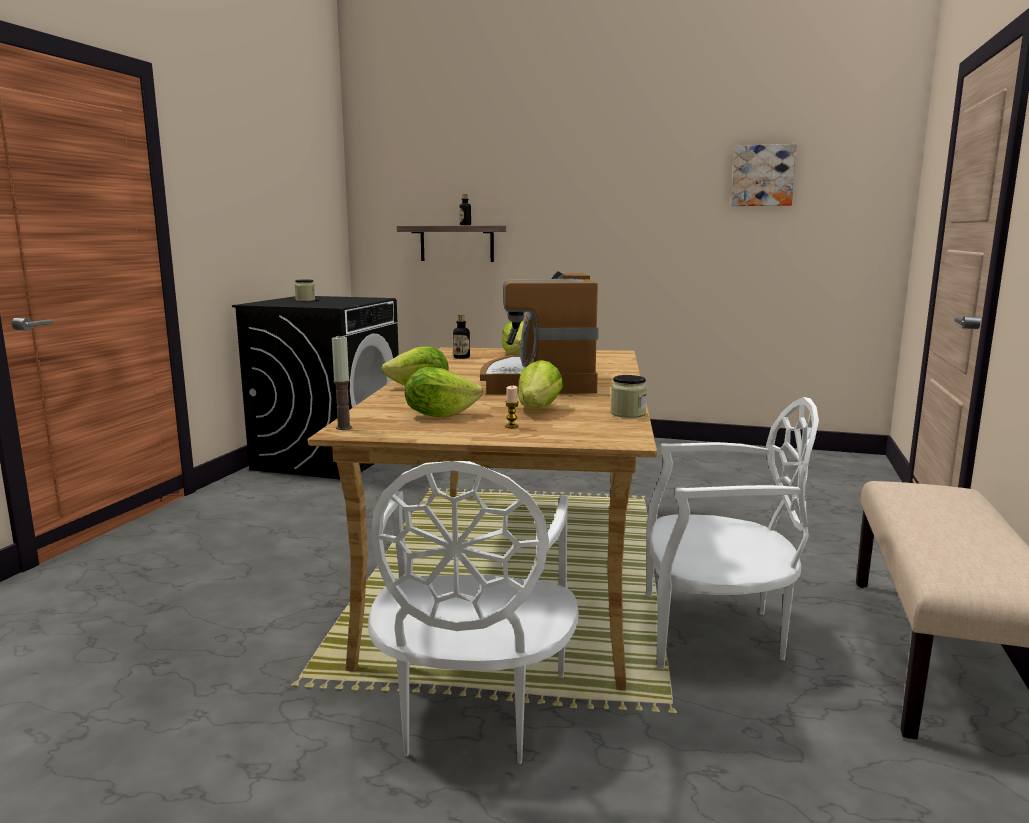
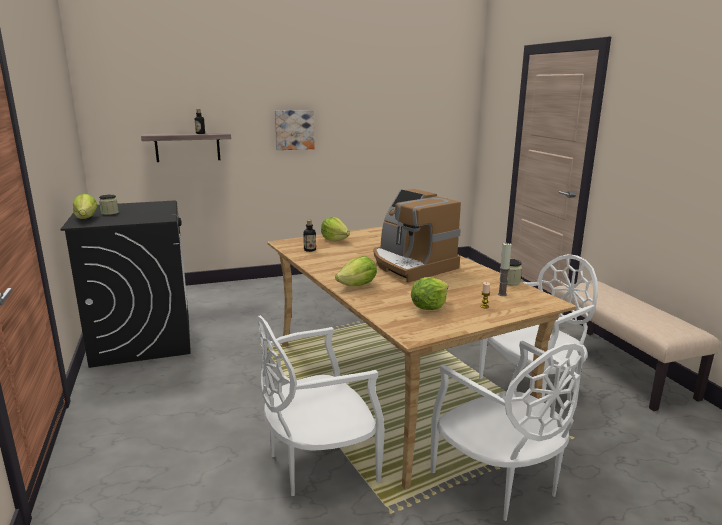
camera: 35 degrees left, 5 degrees up
(304, 611) = (318, 463): none -> white chair
(343, 428) = (406, 333): candle -> candle (502, 294)
(538, 409) = (463, 289): lettuce -> lettuce (86, 218)
(763, 176) = (400, 97): picture -> picture (294, 129)

